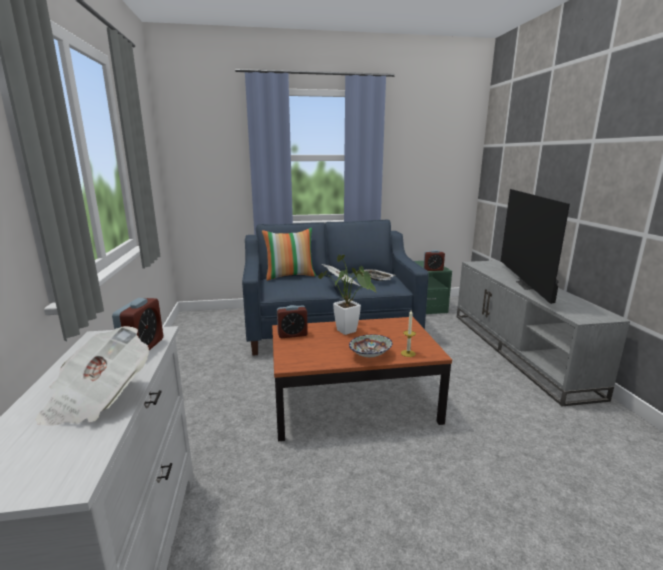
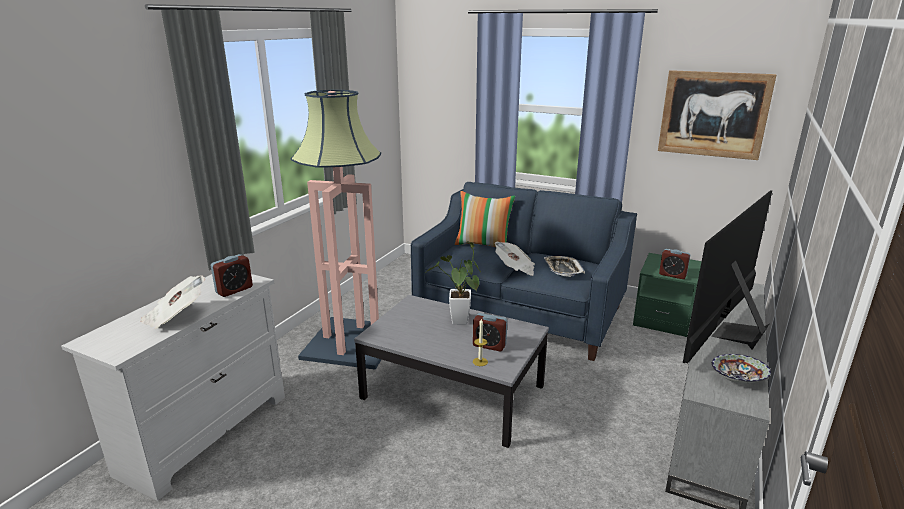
camera: 35 degrees right, 5 degrees up
(212, 396) = (352, 343): none -> floor lamp
(292, 334) = (411, 309): alarm clock -> alarm clock (489, 345)
(353, 401) = (453, 392): brown coffee table -> grey coffee table
(370, 355) = (445, 351): bowl -> bowl (737, 379)
(431, 153) = (713, 114): none -> picture

